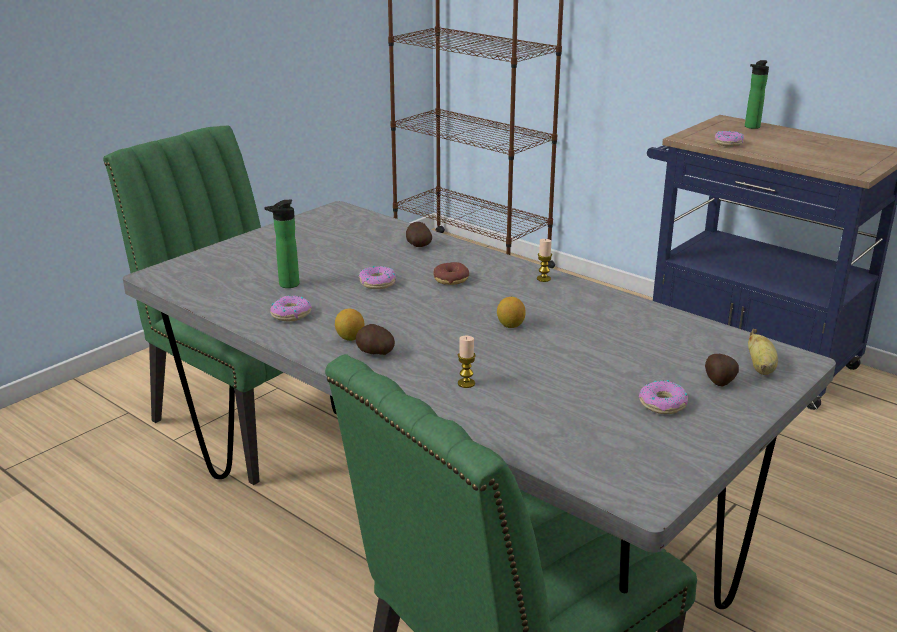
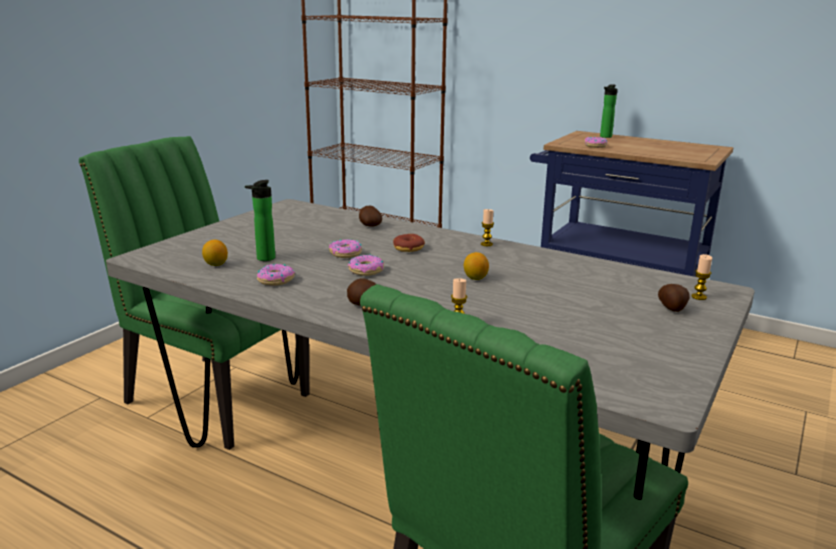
camera: 10 degrees left, 5 degrees down
(350, 338) = (337, 295): lemon -> lemon (216, 264)
(663, 404) = (636, 328): donut -> donut (366, 271)
(760, 368) = (699, 297): banana -> candle

